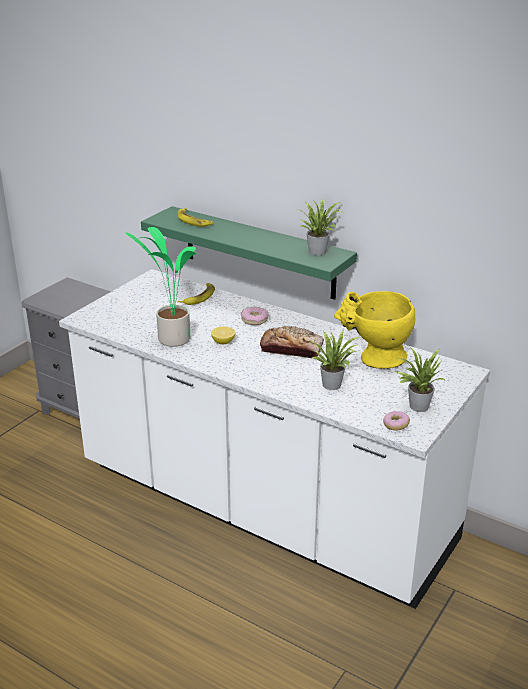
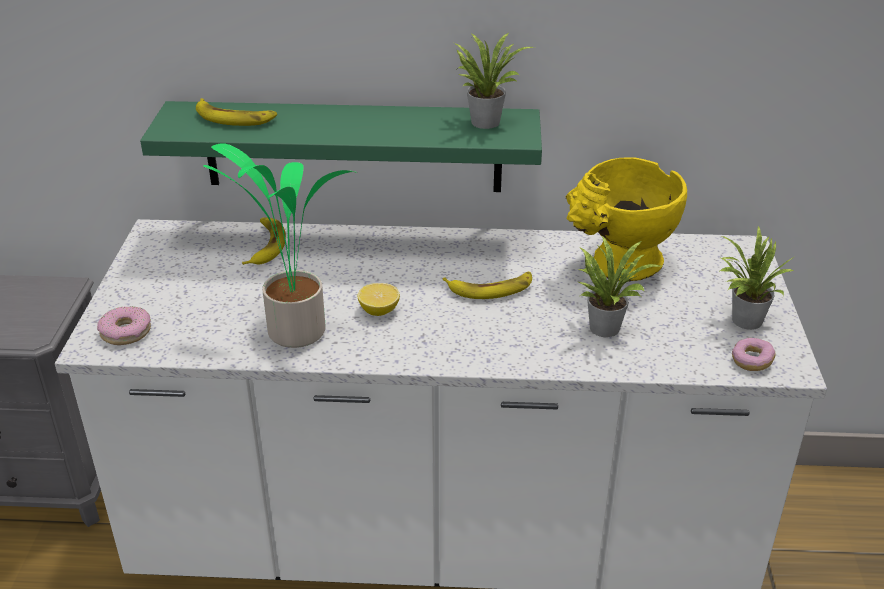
camera: 30 degrees left, 5 degrees up
(254, 320) = (389, 258): donut -> donut (126, 332)
(291, 349) = (491, 288): bread -> banana

